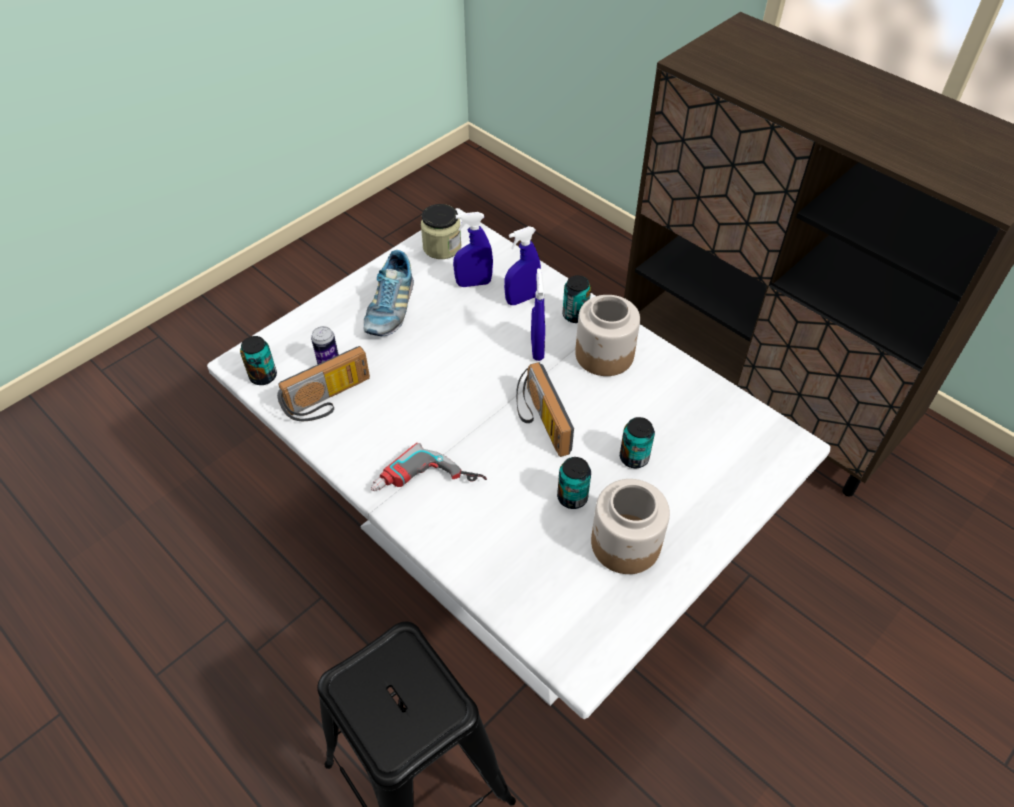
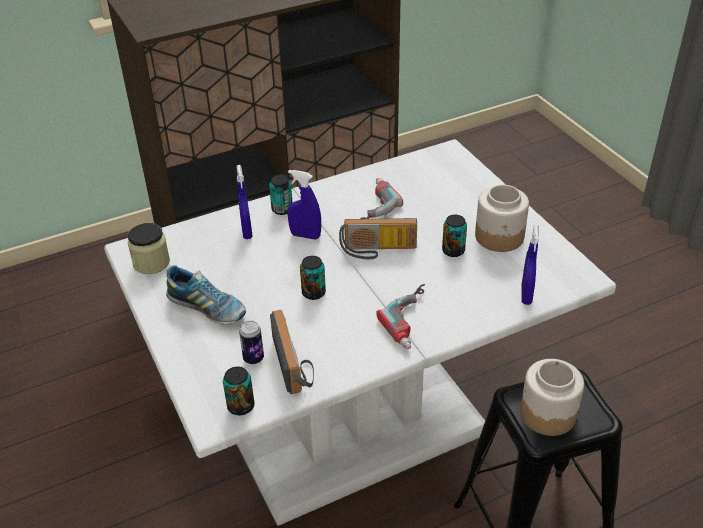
camera: 70 degrees left, 10 degrees down
(473, 283) = (210, 253): blue spray bottle -> blue spray bottle (526, 295)
(605, 354) = (330, 205): jar -> jar (548, 413)
(623, 391) = (370, 205): none -> power drill
(634, 458) = (431, 215): can -> can (313, 293)

